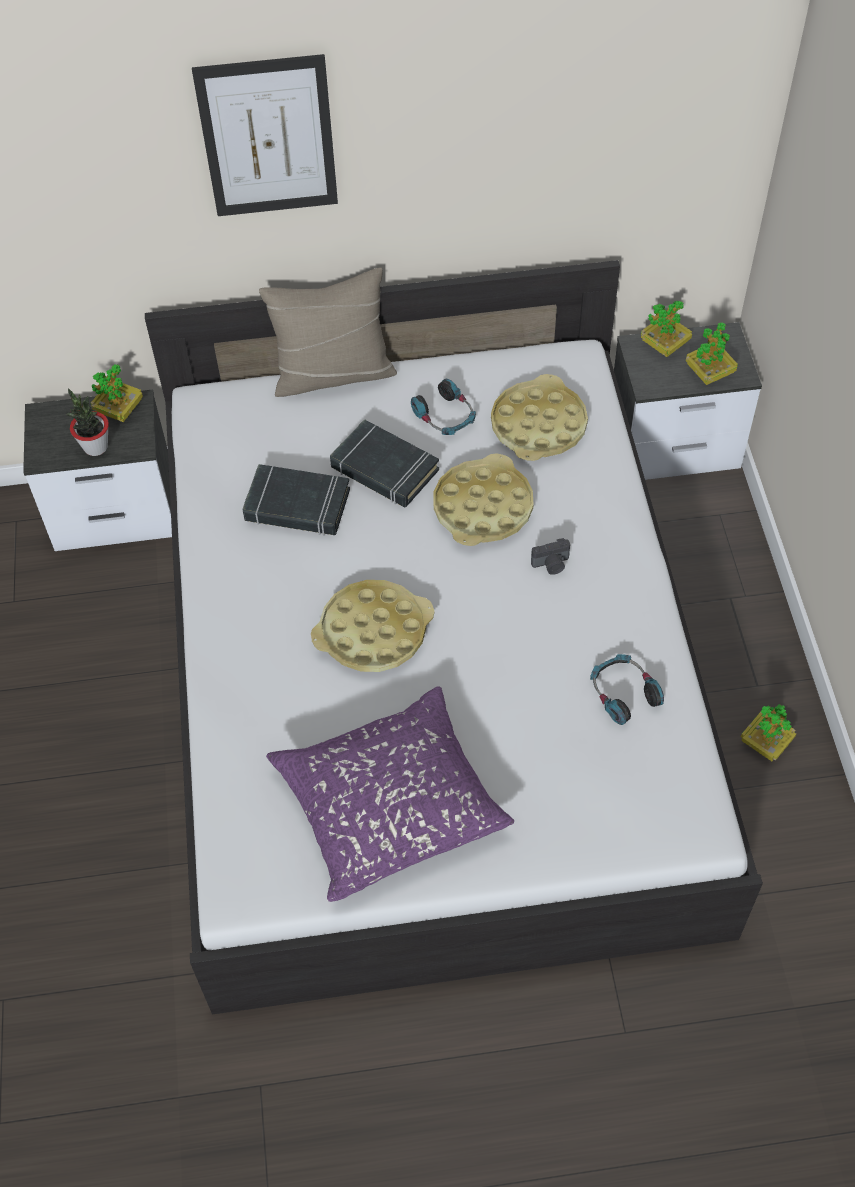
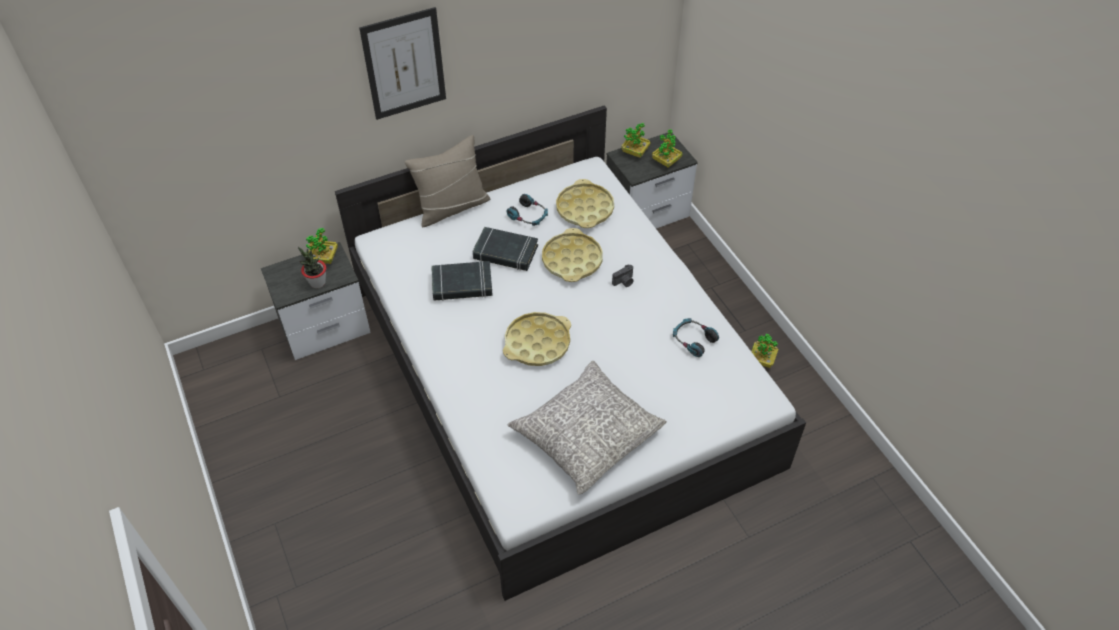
camera: 20 degrees left, 5 degrees down
(389, 803) = (587, 434): purple pillow -> grey pillow

